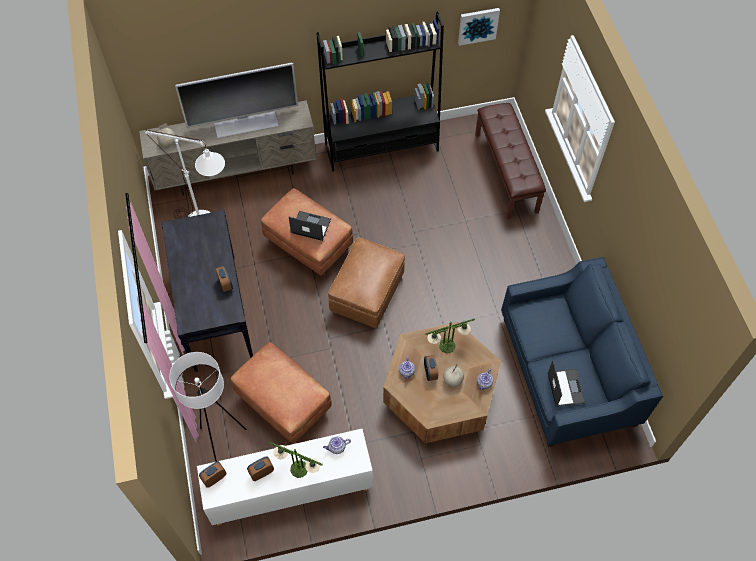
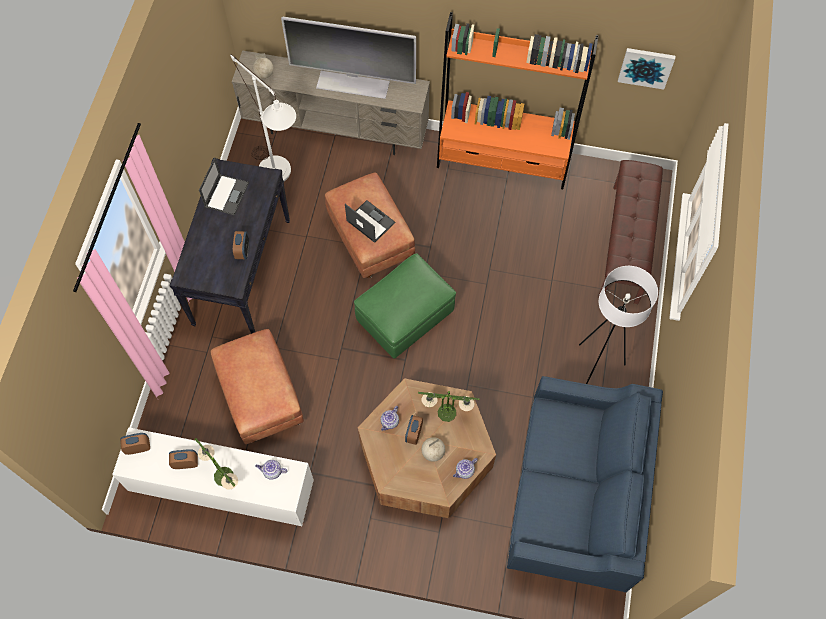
camera: 25 degrees right, 5 degrees up
(222, 440) = (183, 408): white floor lamp -> white floor lamp (597, 366)
(367, 293) = (405, 317): brown ottoman -> green ottoman
(382, 147) = (503, 162): black bookcase -> orange bookcase
(565, 387) = (548, 515): laptop -> laptop (227, 194)

